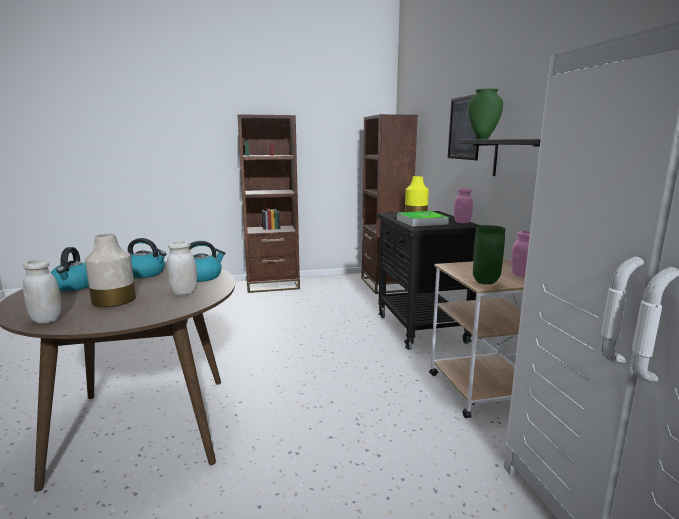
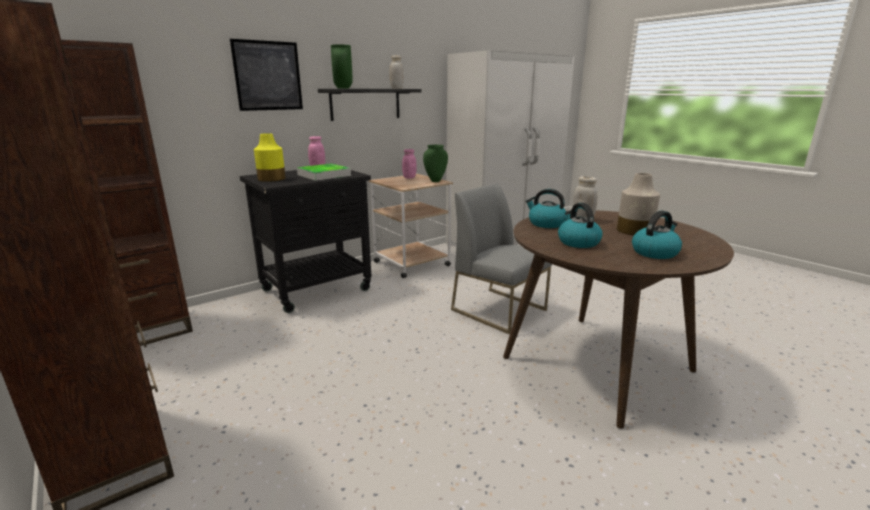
camera: 115 degrees left, 5 degrees up
(46, 319) = (691, 233): white jar -> white jar (396, 88)
(299, 412) = (500, 310): none -> grey chair

